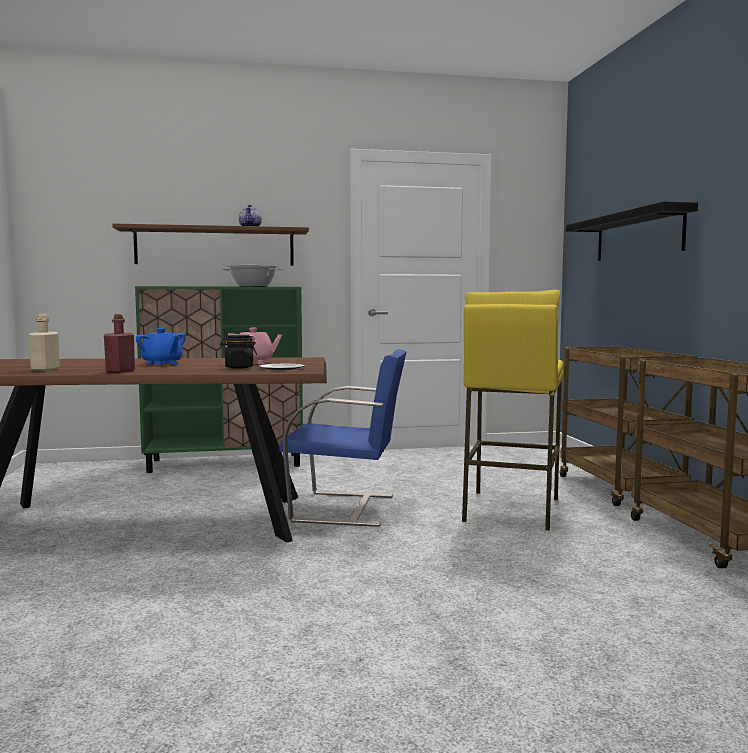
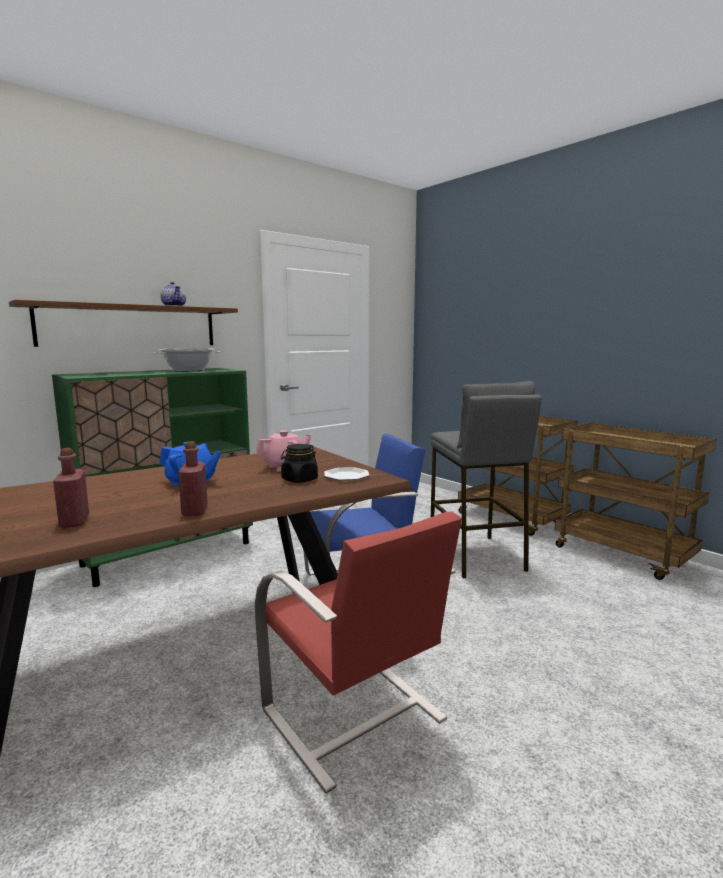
camera: 30 degrees left, 5 degrees up
(45, 369) = (74, 521): beige bottle -> red bottle
(209, 574) = (354, 717): none -> red chair
(510, 510) = (476, 556): yellow stool -> grey stool
(638, 236) = (507, 326): black shelf -> none

